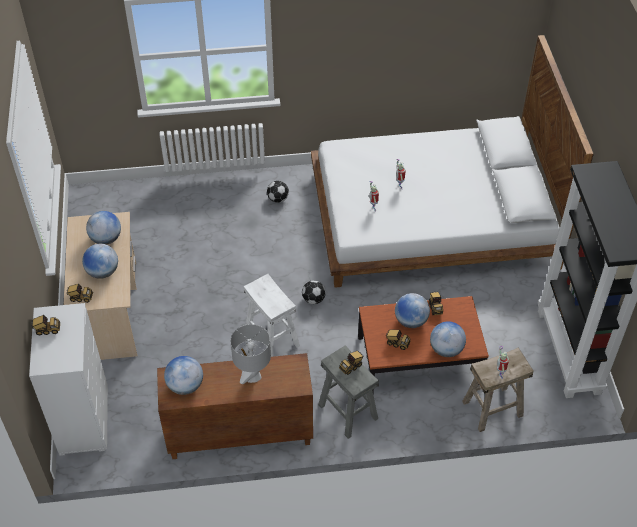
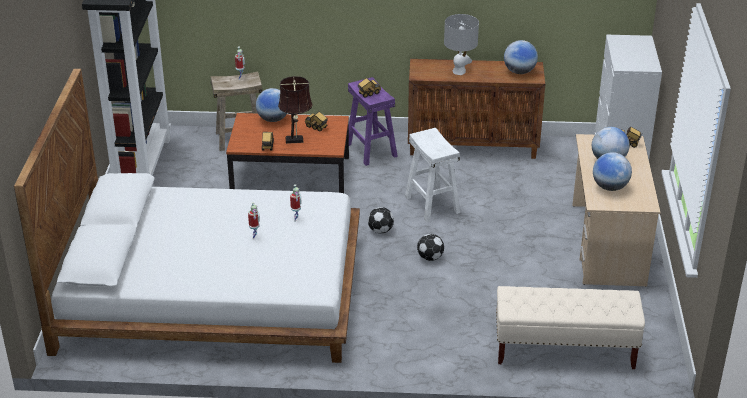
camera: 170 degrees left, 15 degrees down
(47, 330) = (644, 57): toy truck -> none
(155, 202) = (564, 350): none -> beige bench
(278, 199) = (399, 335): football -> football (430, 258)
(348, 411) = (370, 150): grey stool -> purple stool
(411, 321) = (296, 140): globe -> brown table lamp

